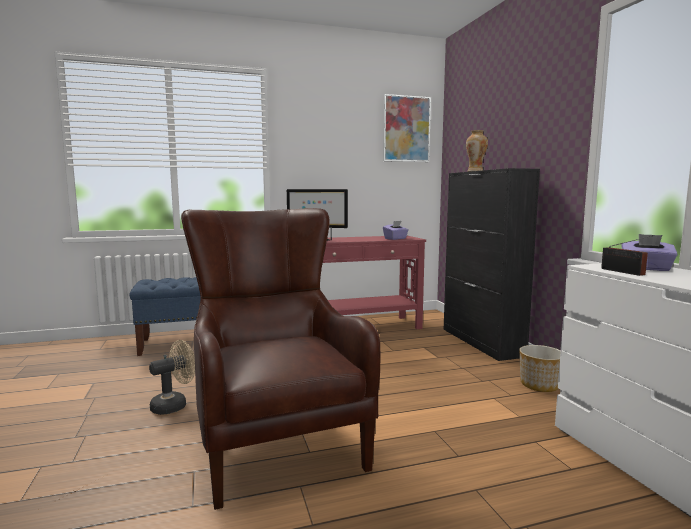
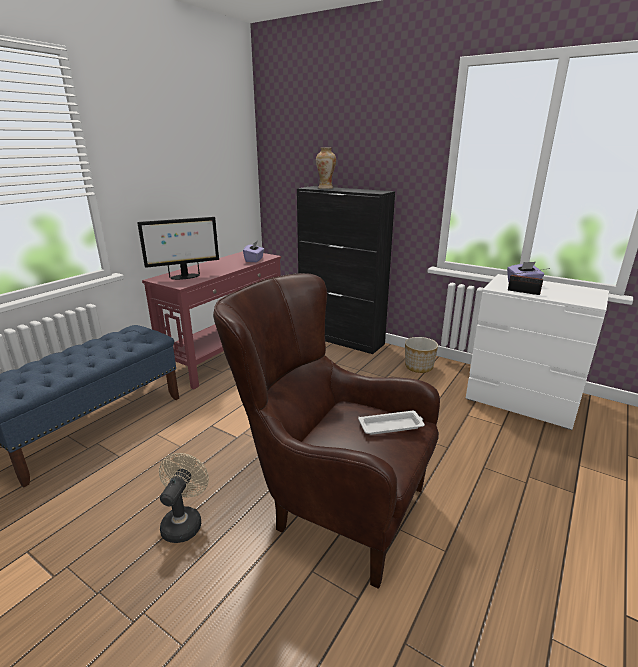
camera: 40 degrees left, 15 degrees up
(306, 352) = (392, 426): none -> white tray
(406, 129) = (227, 132): picture -> none

